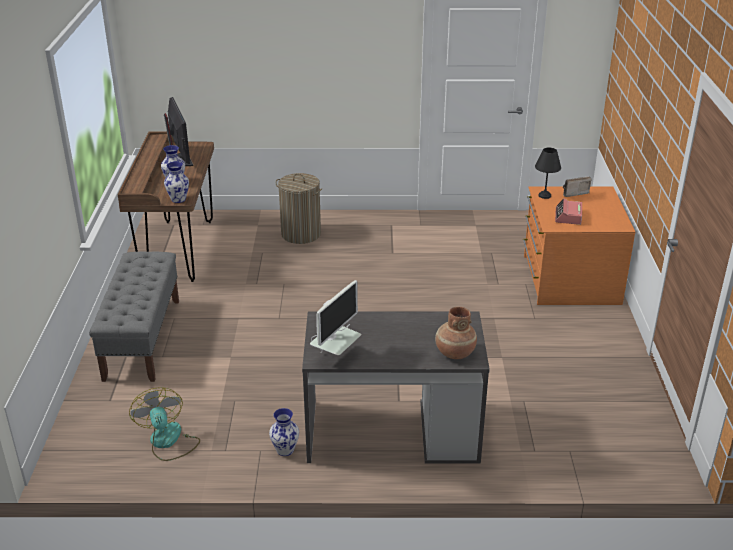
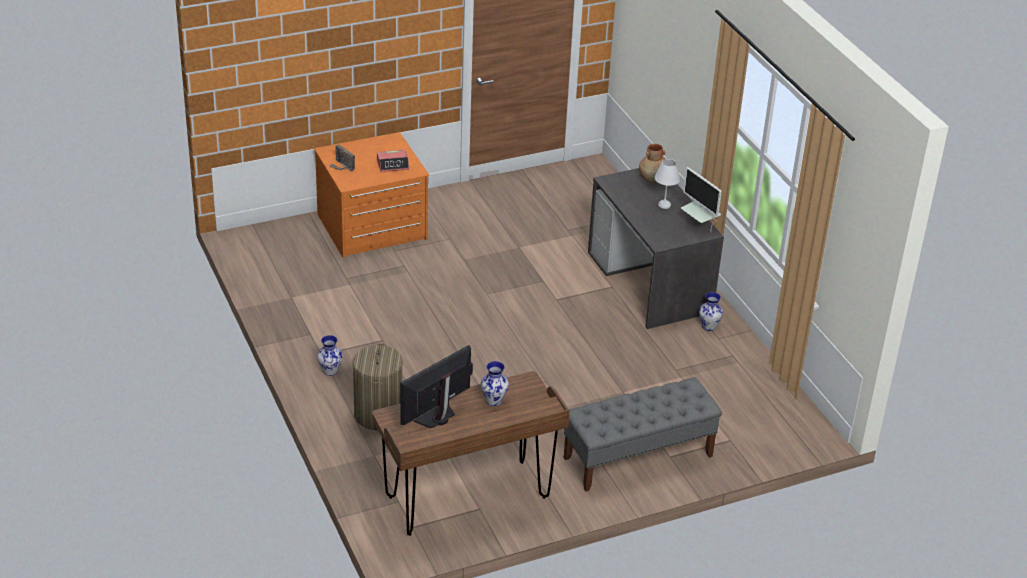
camera: 115 degrees left, 5 degrees up
(168, 442) = (748, 387): fan -> none
(179, 199) = (529, 383): vase -> vase (329, 371)
(335, 357) = (700, 226): monitor -> monitor turned 135 degrees counterclockwise
(394, 344) = (664, 204): none -> white table lamp
(544, 196) = (357, 181): black table lamp -> none

